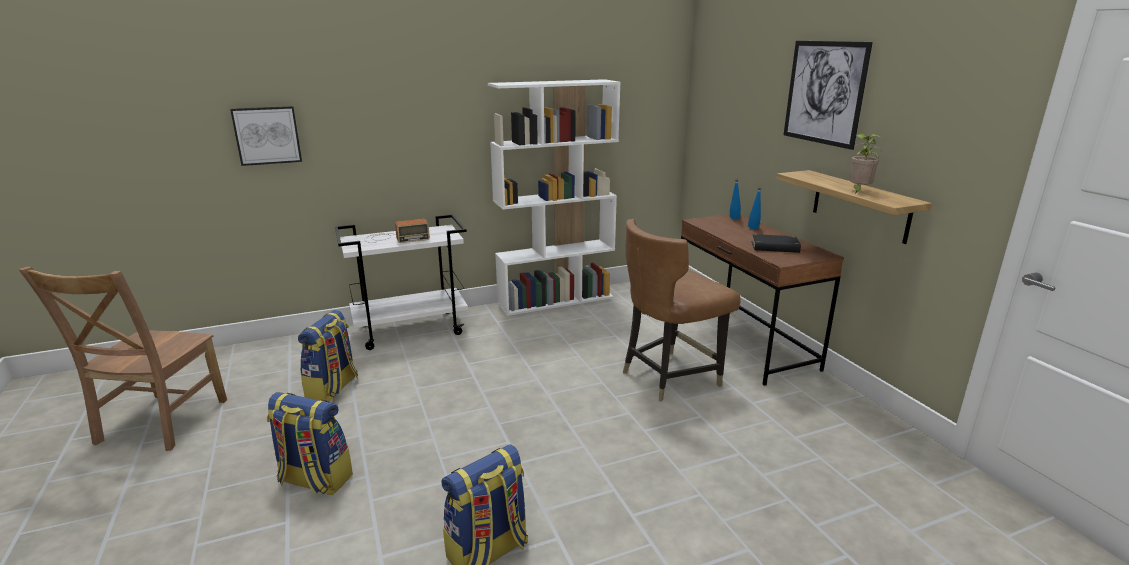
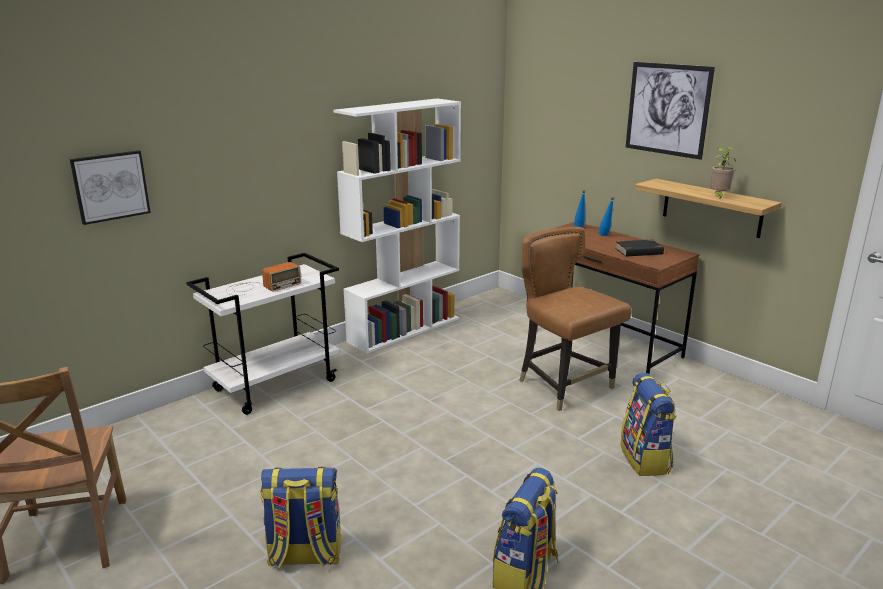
camera: 20 degrees left, 0 degrees up
(333, 388) = (242, 462): backpack -> backpack (645, 459)
(669, 376) = (564, 386): brown chair -> brown chair turned 105 degrees clockwise

